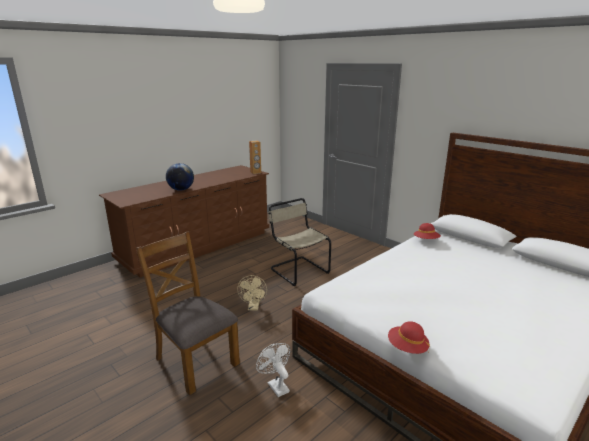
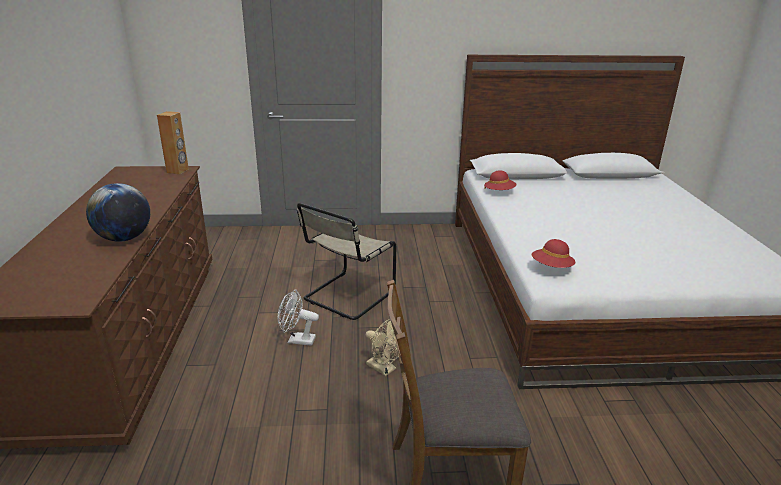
camera: 50 degrees left, 5 degrees up
(276, 385) = (558, 426): white fan -> white fan (297, 340)
(298, 270) = (347, 297): beige chair -> beige chair turned 60 degrees counterclockwise
(407, 348) = (692, 292): red hat -> red hat (551, 267)

